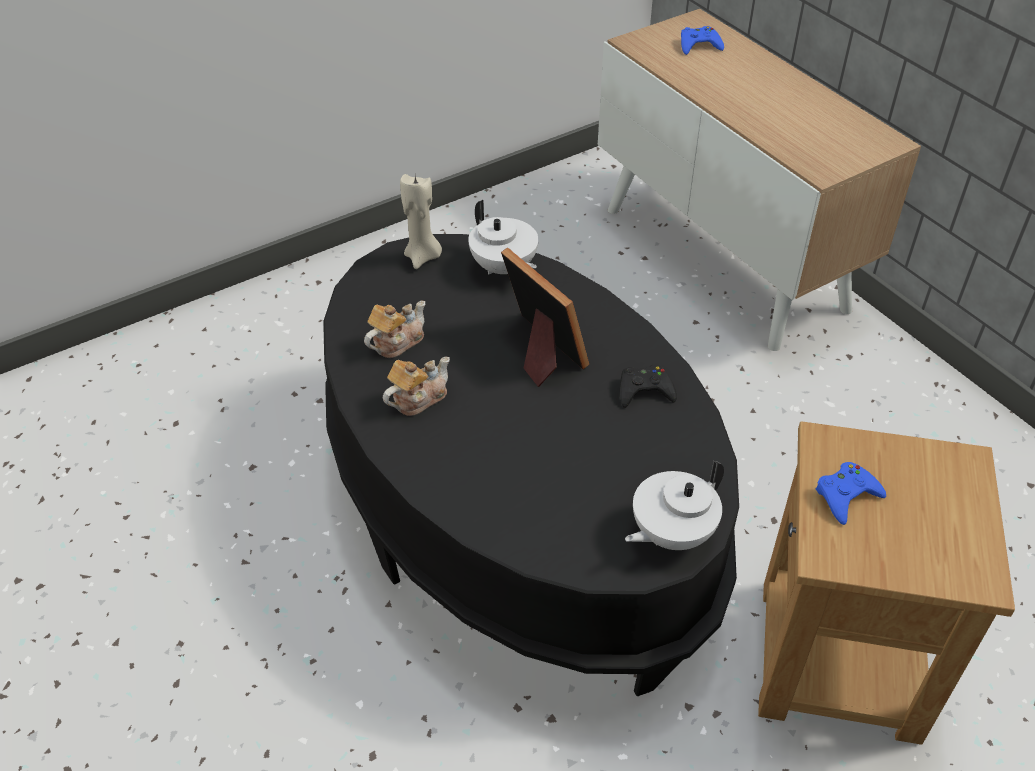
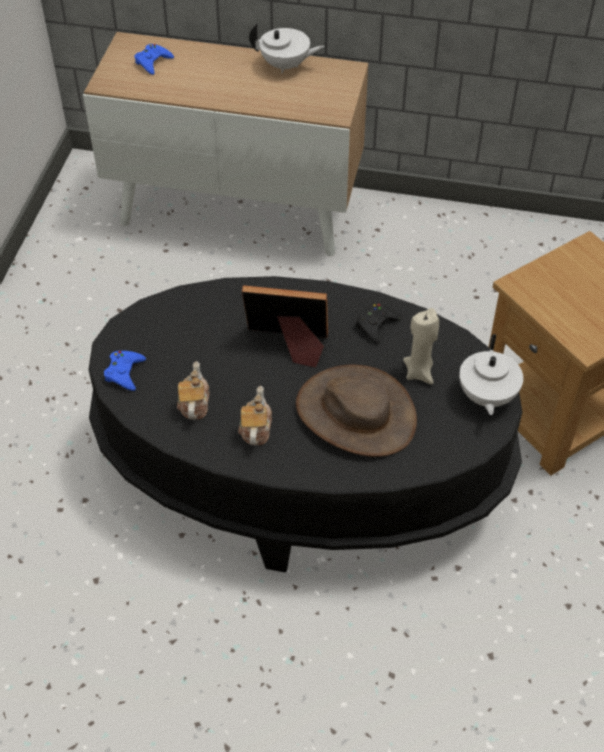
camera: 45 degrees left, 5 degrees up
(423, 257) = (133, 335): beige candle -> beige candle (419, 372)
(503, 268) = (196, 306): white teapot -> white teapot (285, 66)
(521, 451) = (356, 413): none -> brown hat
(846, 496) = (560, 307): blue game controller -> blue game controller (124, 373)

